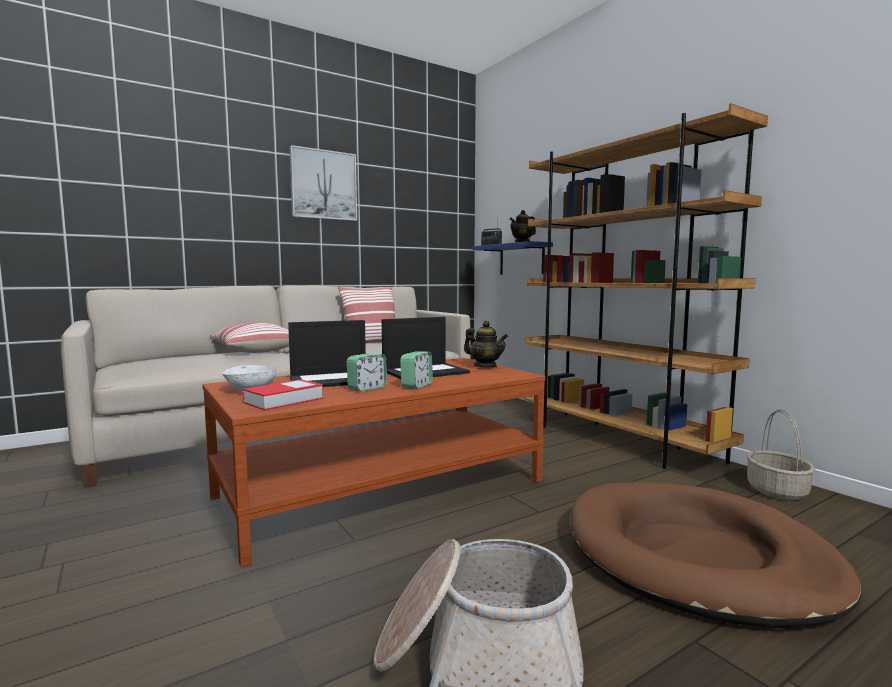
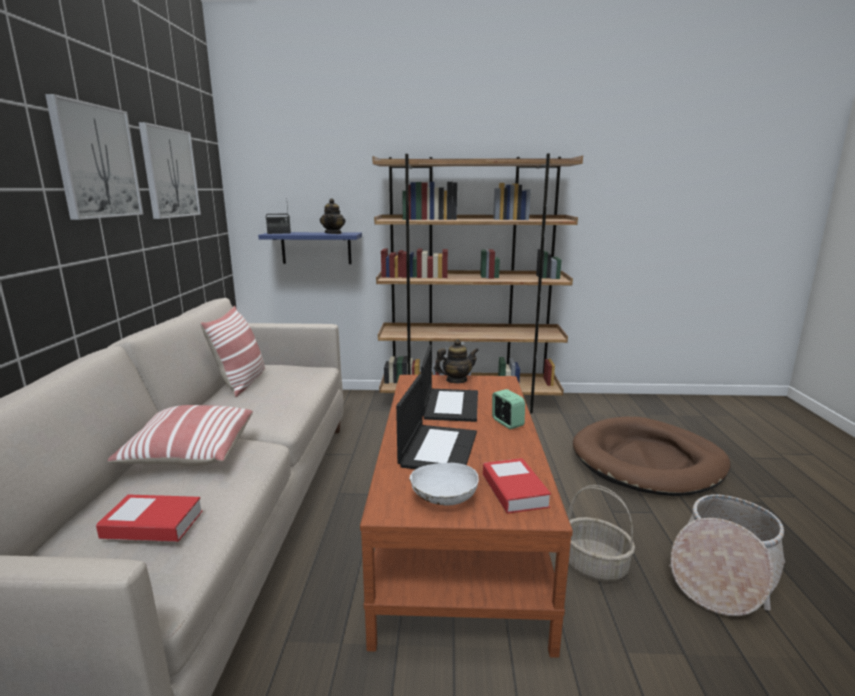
camera: 55 degrees left, 10 degrees up
(173, 360) = (153, 525): none -> book
(367, 388) = (496, 443): alarm clock -> none
(400, 196) = (169, 173): none -> picture
(777, 491) = (589, 403): basket -> basket (595, 565)

